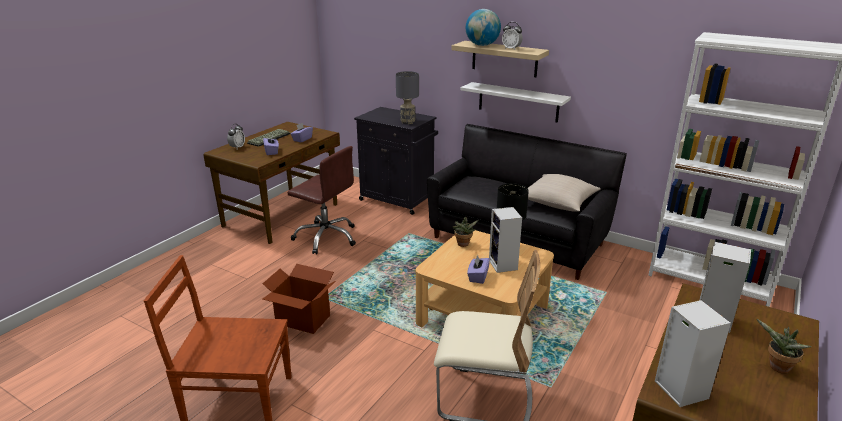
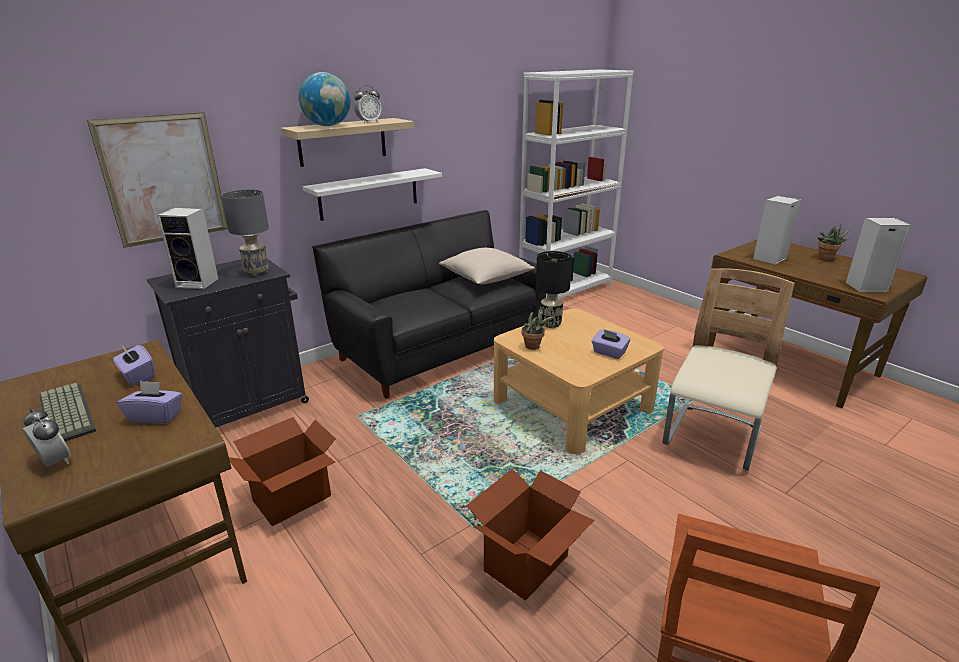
camera: 70 degrees left, 0 degrees up
(326, 237) = (293, 499): brown office chair -> cardboard box
(400, 56) = (164, 179): none -> picture
(504, 265) = (590, 335): speaker -> speaker (199, 283)

